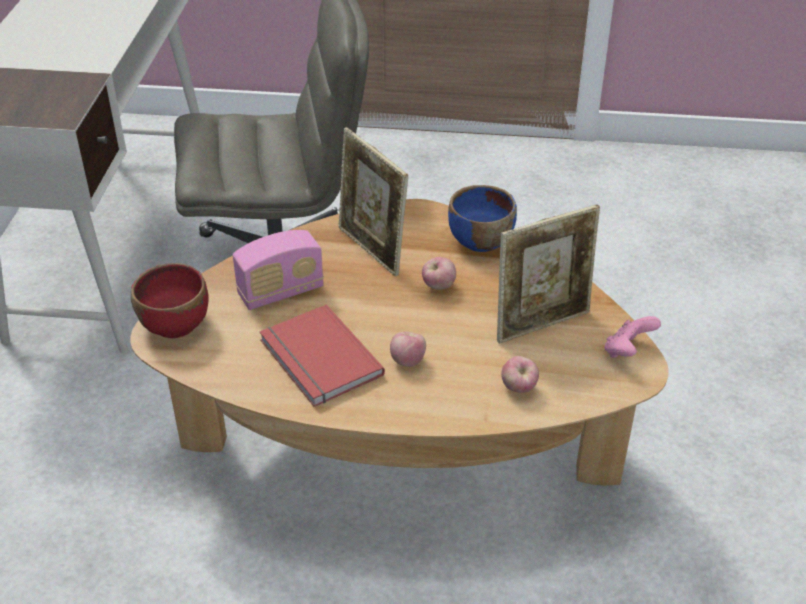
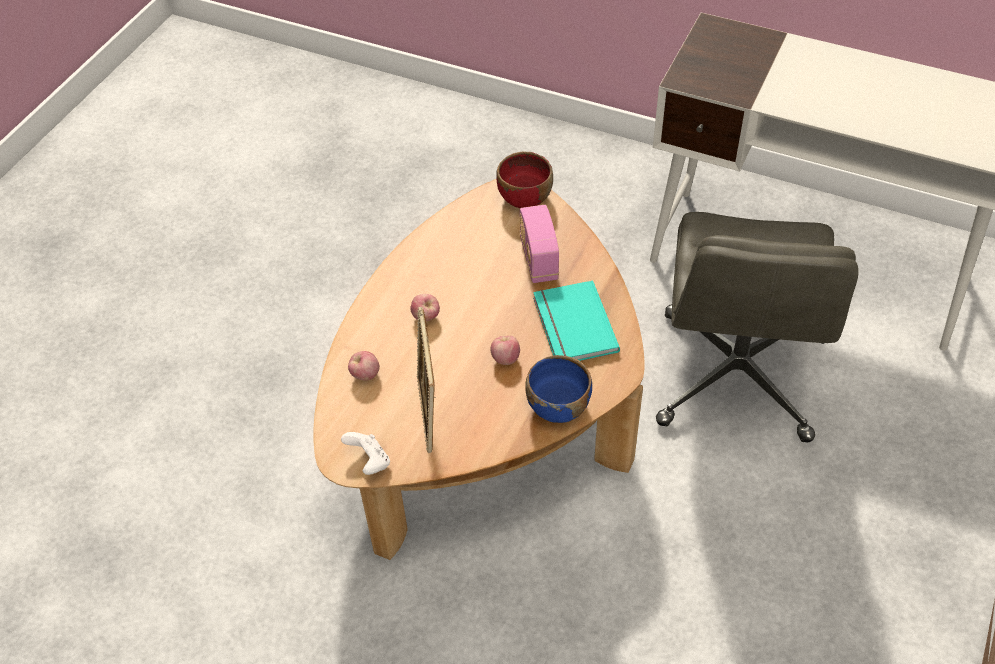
camera: 110 degrees right, 10 degrees up
(318, 359) = (451, 267): red book -> none
(372, 250) = (572, 326): picture frame -> turquoise book
(627, 351) = (369, 462): pink game controller -> white game controller

